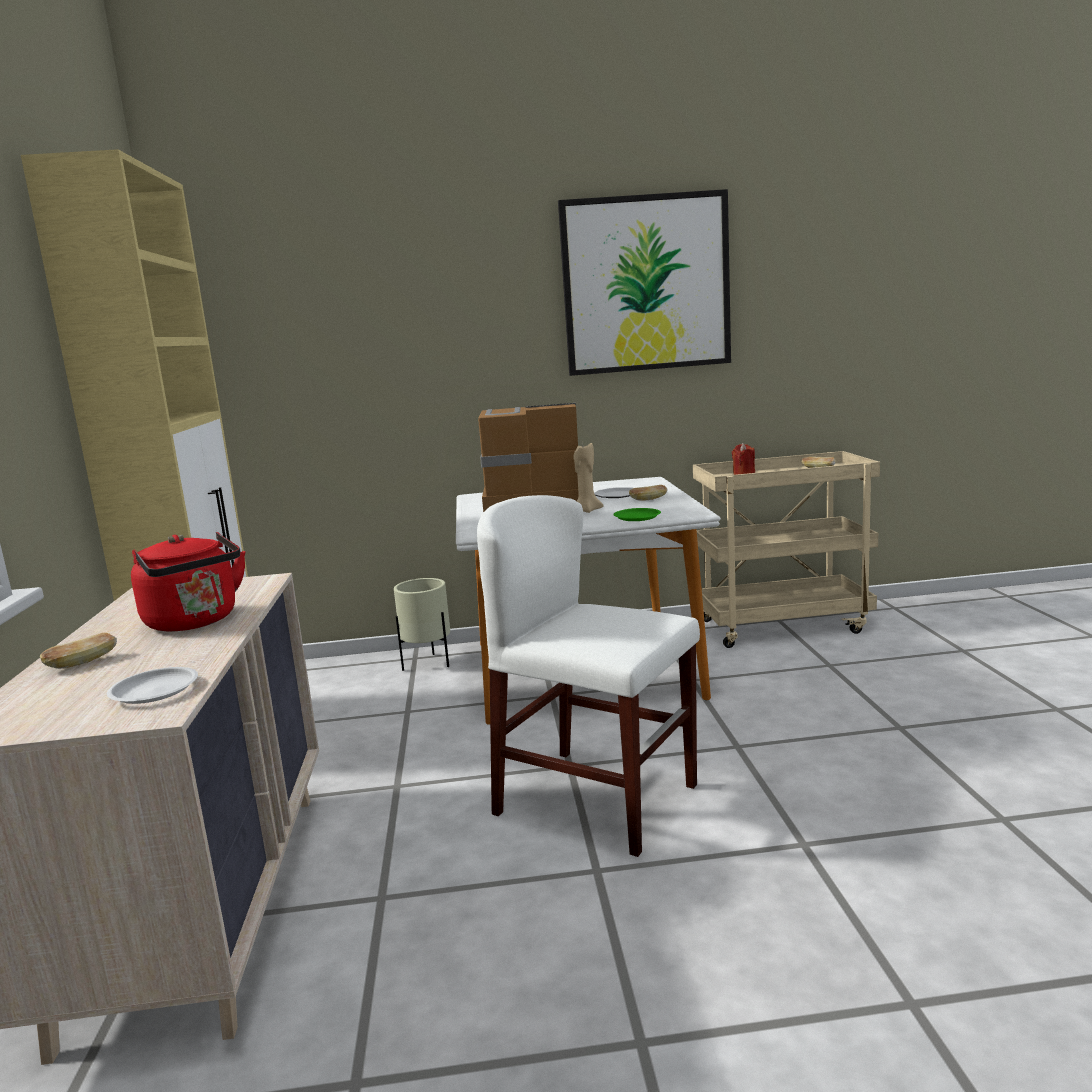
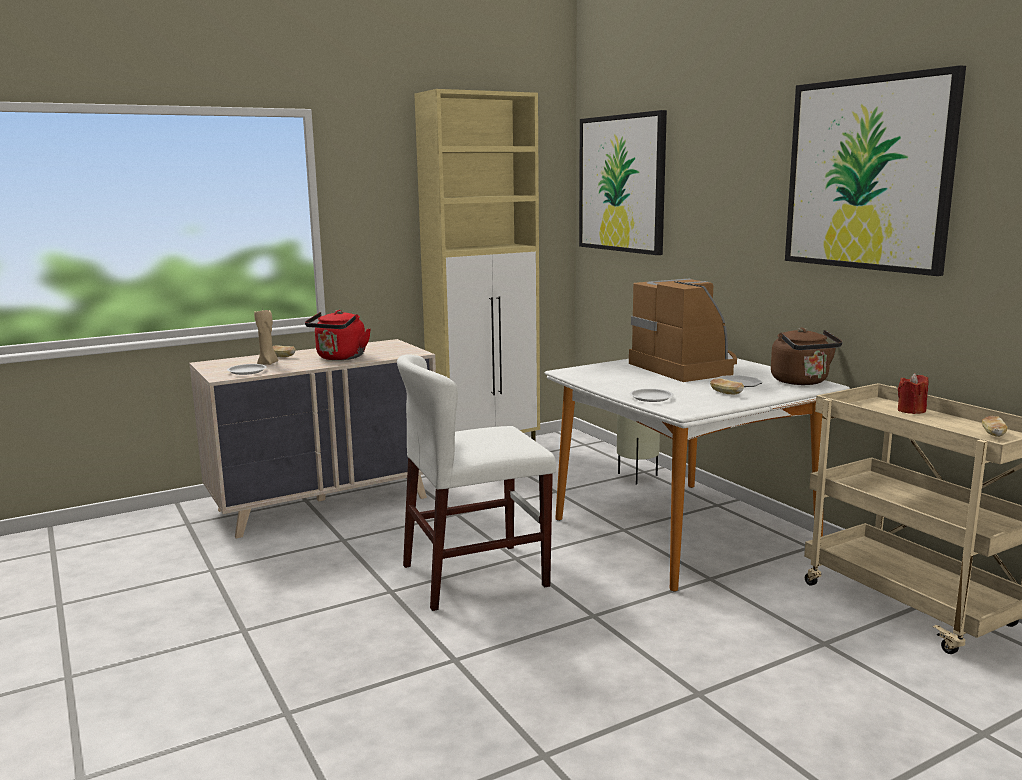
camera: 65 degrees right, 0 degrees up
(276, 321) = (621, 183): none -> picture
(586, 510) = (665, 383): beige candle -> beige candle (268, 364)
(596, 799) = (475, 575): white chair -> white chair turned 120 degrees counterclockwise
(635, 482) = (802, 382): none -> brown kettle
(637, 517) = (651, 398): green plate -> white plate

